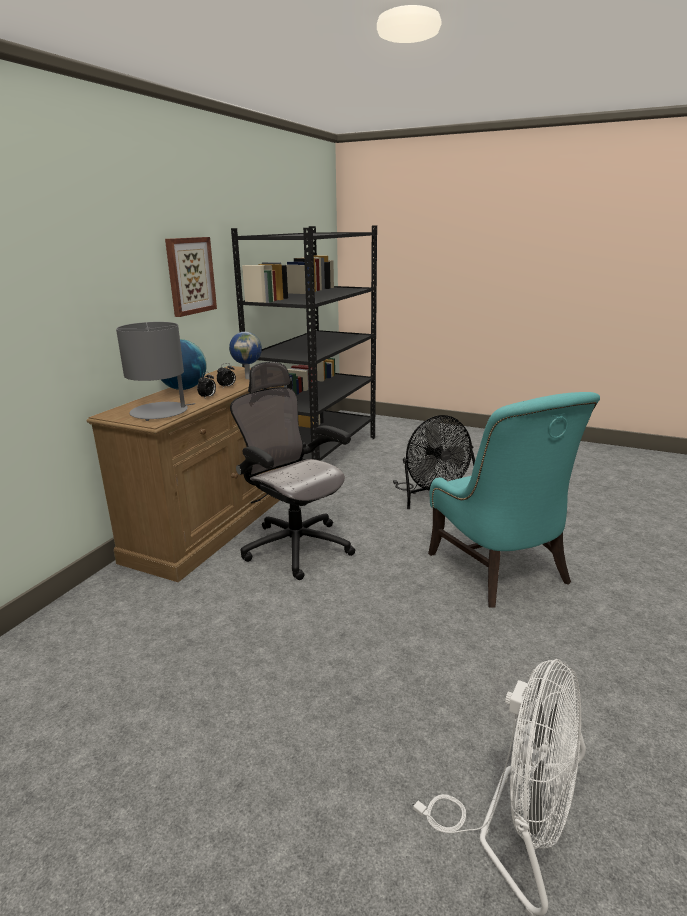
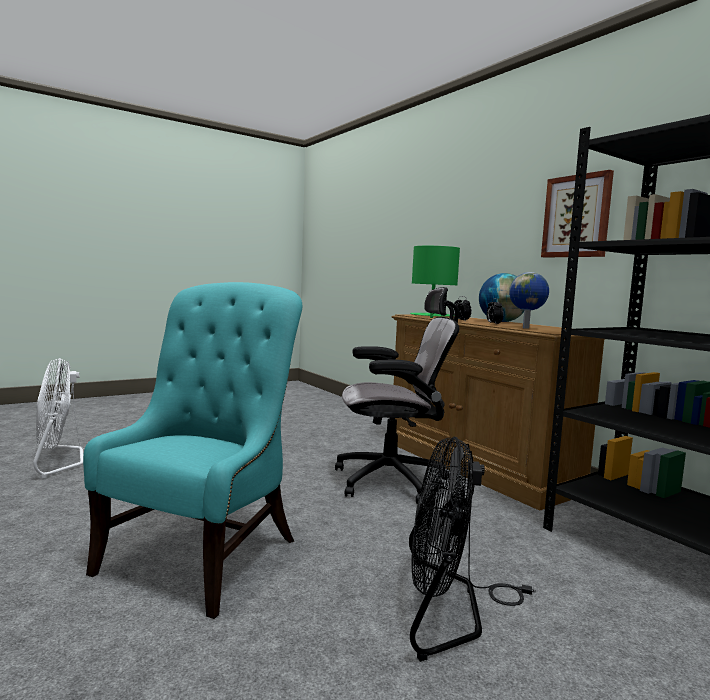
camera: 120 degrees right, 15 degrees down
(160, 412) = (432, 316): grey table lamp -> green table lamp
(499, 568) = (202, 555): turquoise chair -> turquoise chair turned 105 degrees clockwise

